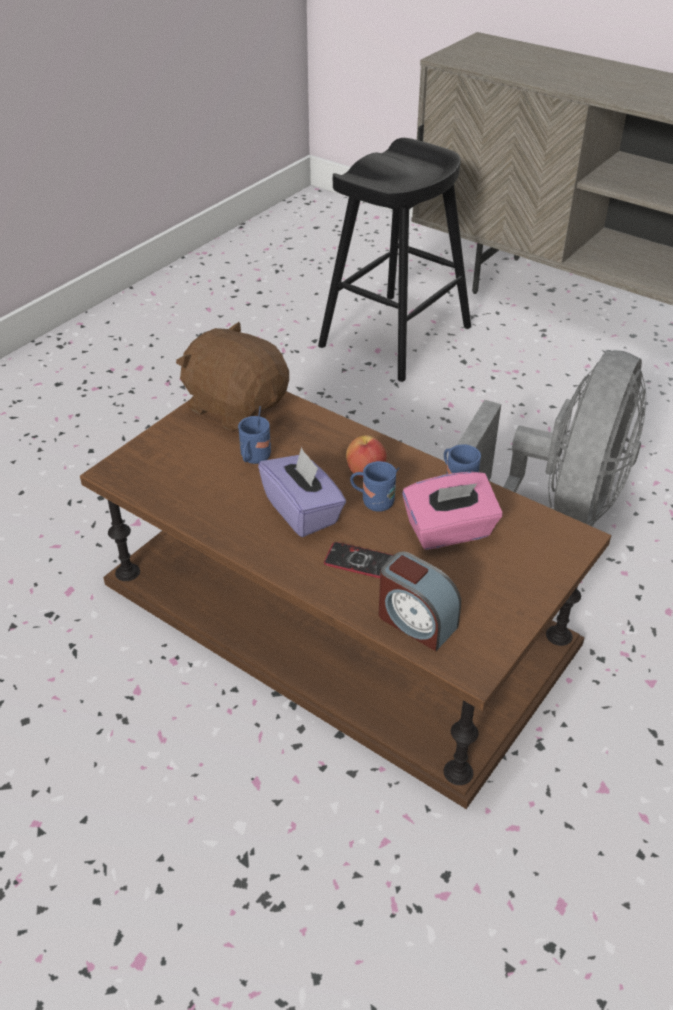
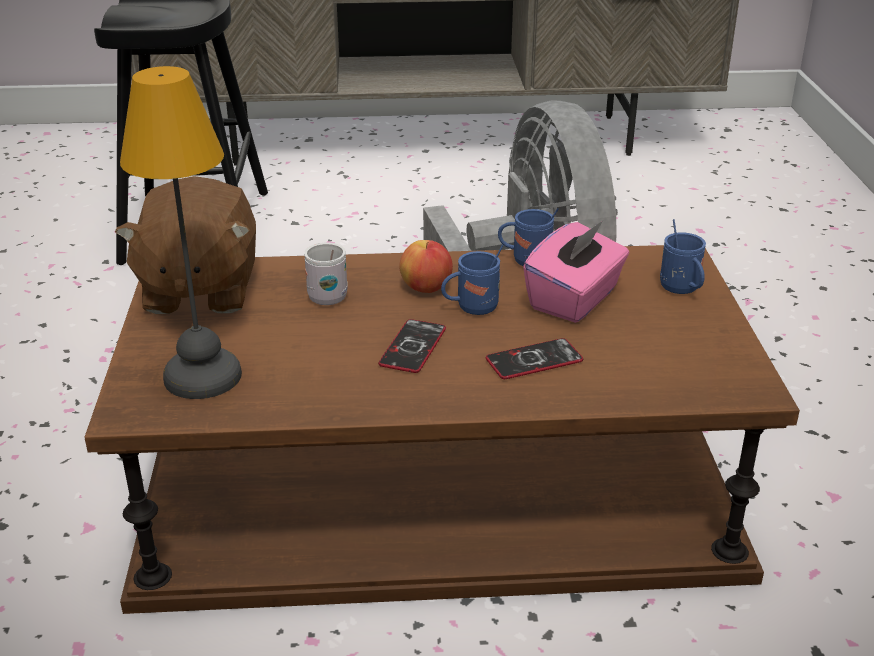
camera: 40 degrees left, 10 degrees down
(173, 468) = (205, 375): none -> table lamp
(236, 406) = (199, 290): brown plush toy -> brown plush toy turned 90 degrees counterclockwise
(254, 460) = (292, 328): blue mug -> blue mug (682, 290)
(300, 445) = (325, 295): none -> white mug
(303, 511) = (413, 347): purple tissue box -> phone
(416, 621) = (654, 381): alarm clock -> none

